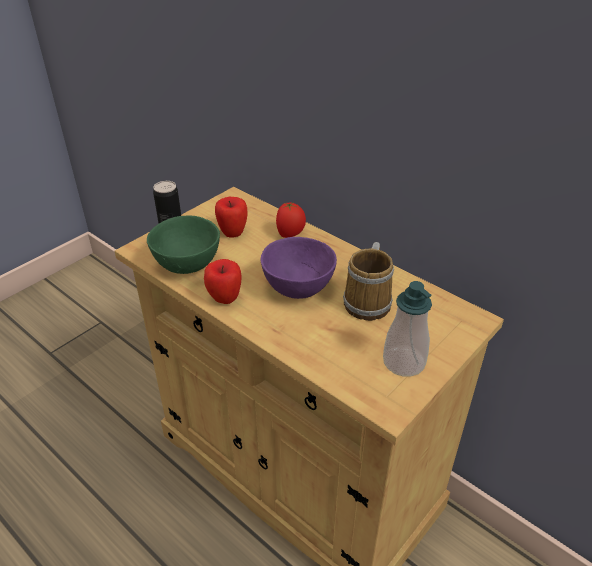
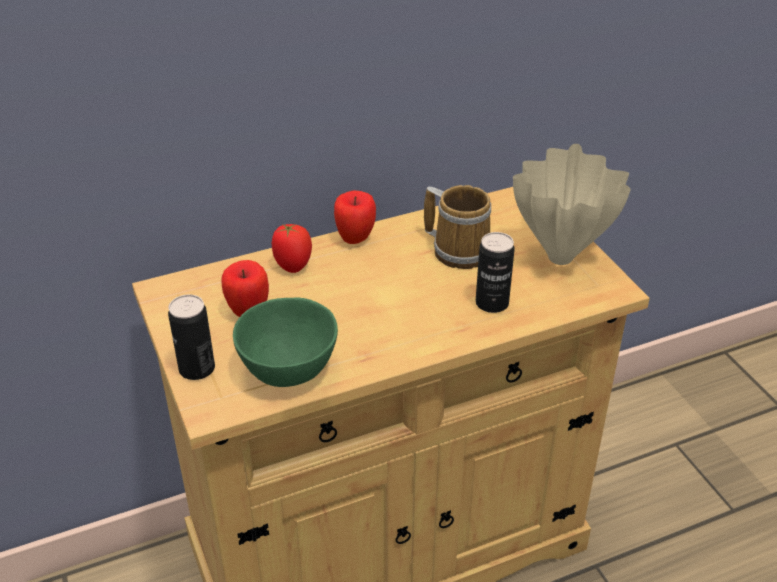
camera: 65 degrees left, 0 degrees up
(225, 299) = (383, 354): apple -> apple (355, 239)
(297, 288) = (401, 292): purple bowl -> none
(316, 337) = (492, 303): none -> can
(404, 362) = (560, 259): soap dispenser -> beige vase

